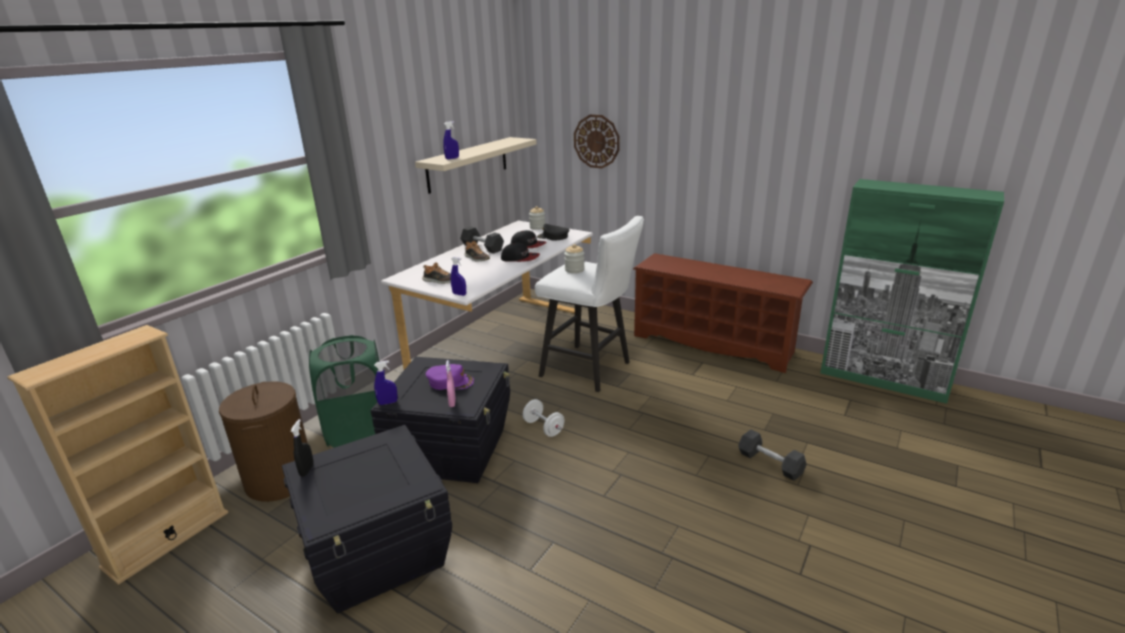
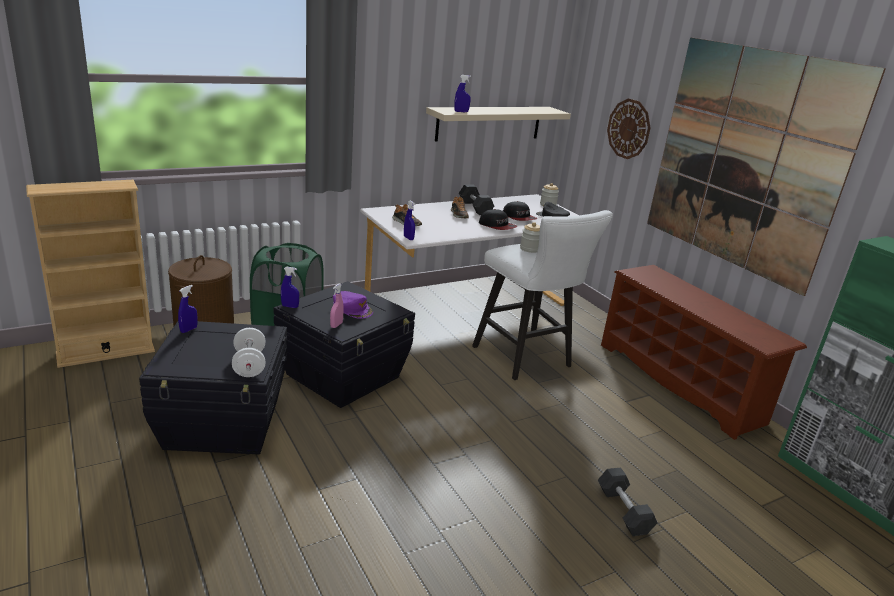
camera: 25 degrees right, 0 degrees up
(307, 470) = (188, 330): black spray bottle -> blue spray bottle
(543, 428) = (435, 389): white dumbbell -> white dumbbell (249, 365)
(720, 145) = (746, 159): none -> picture

